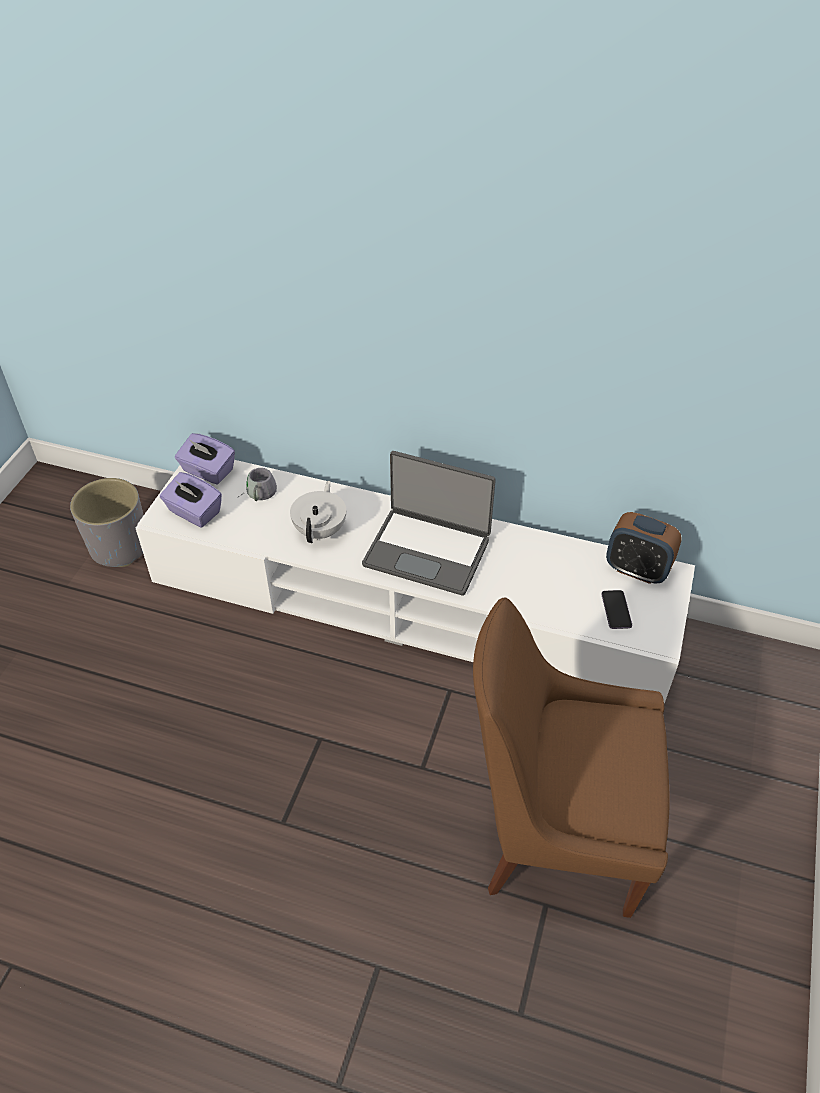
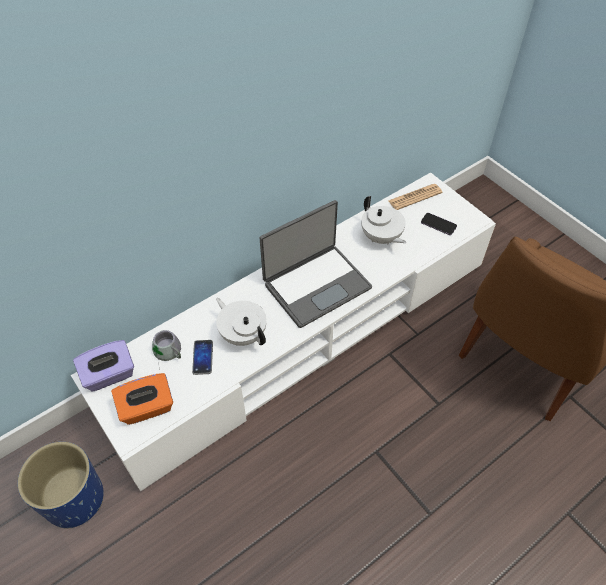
camera: 55 degrees left, 5 degrees up
(119, 546) = (74, 499): grey planter -> blue planter
(194, 512) = (147, 408): purple tissue box -> orange tissue box
(272, 517) = (203, 357): none -> phone
(543, 570) = (381, 238): none -> white teapot
(637, 570) = (415, 197): alarm clock -> newspaper

